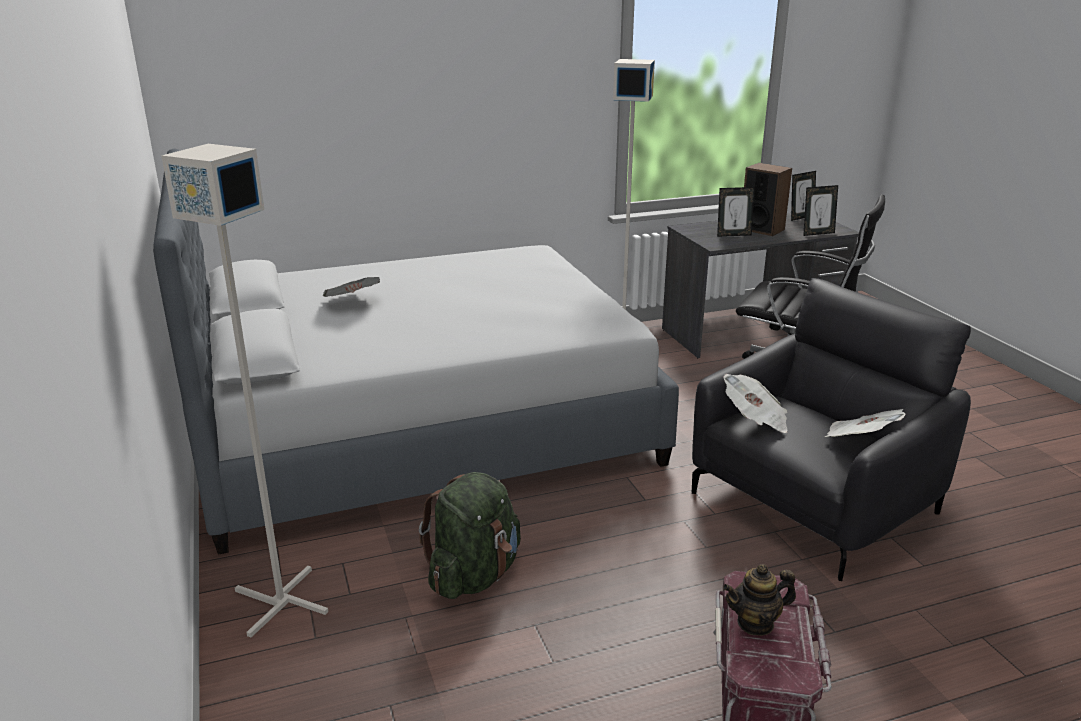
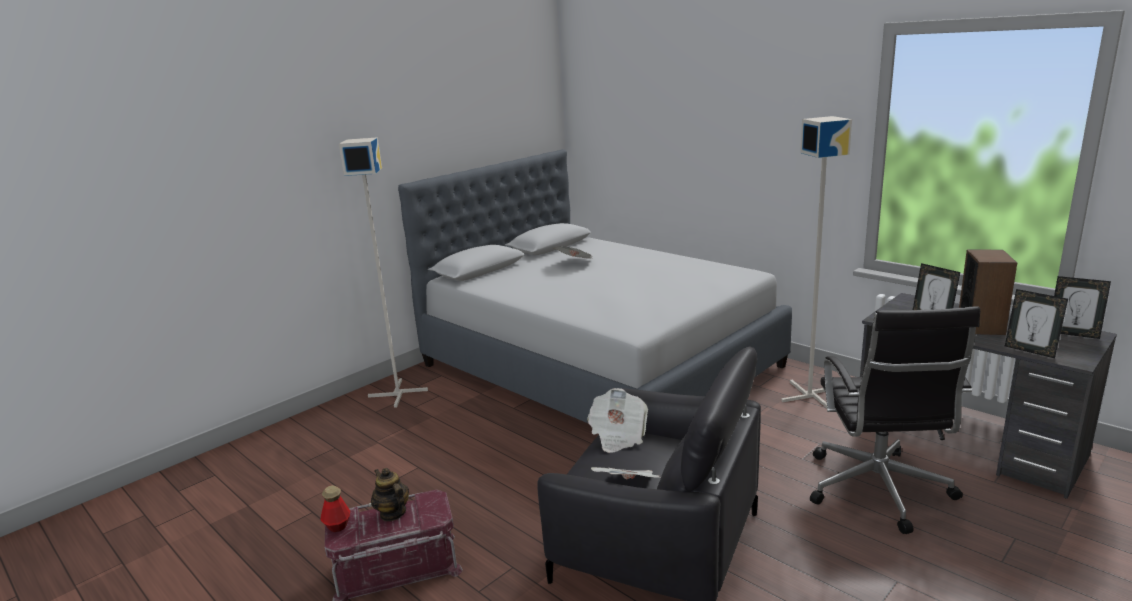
camera: 65 degrees right, 5 degrees down
(474, 575) = (452, 434): green backpack -> none
(766, 675) = (337, 525): none -> bottle

